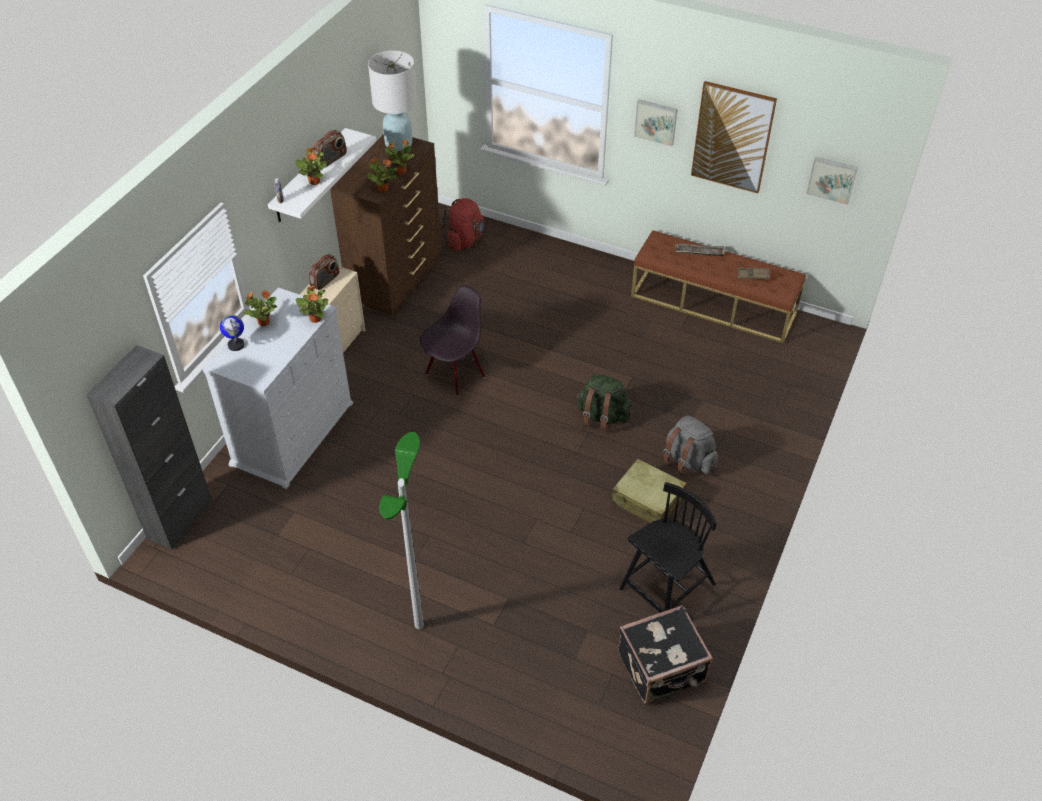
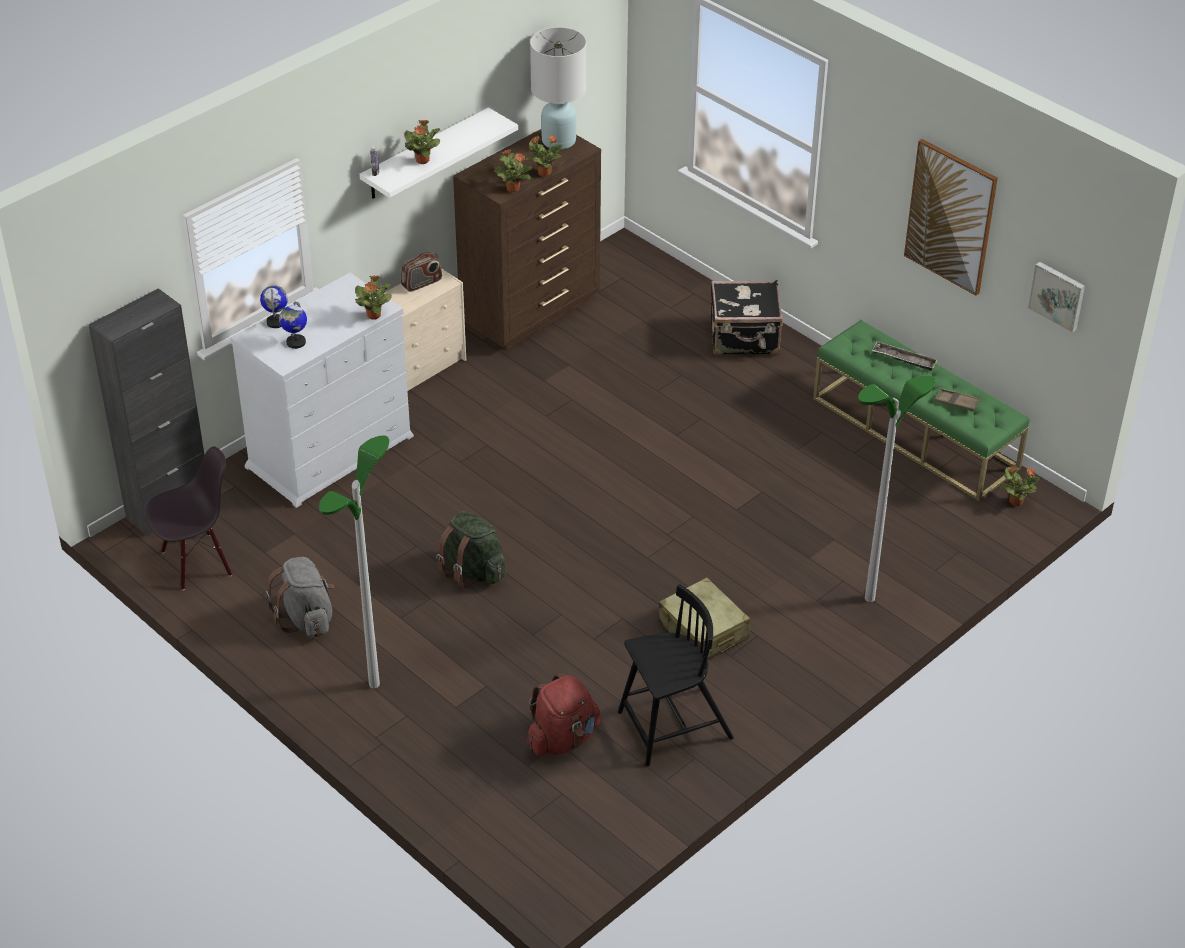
camera: 20 degrees right, 5 degrees down
(261, 358) = (295, 342): none -> globe
(263, 322) = (316, 305): potted plant -> potted plant (1015, 501)
(331, 159) = (454, 139): radio -> none
(455, 374) = (547, 435): black chair -> black chair (197, 562)
(465, 241) = (638, 284): red backpack -> red backpack (563, 739)
(602, 417) = (699, 526): green backpack -> green backpack (473, 571)
(656, 121) = (870, 178): picture -> none
(662, 668) = (622, 805): black suitcase -> black suitcase (745, 338)
(688, 461) = (777, 601): grey backpack -> grey backpack (306, 618)
(713, 304) = (915, 433): brown bench -> green bench
(750, 439) = (869, 598): none -> floor lamp

